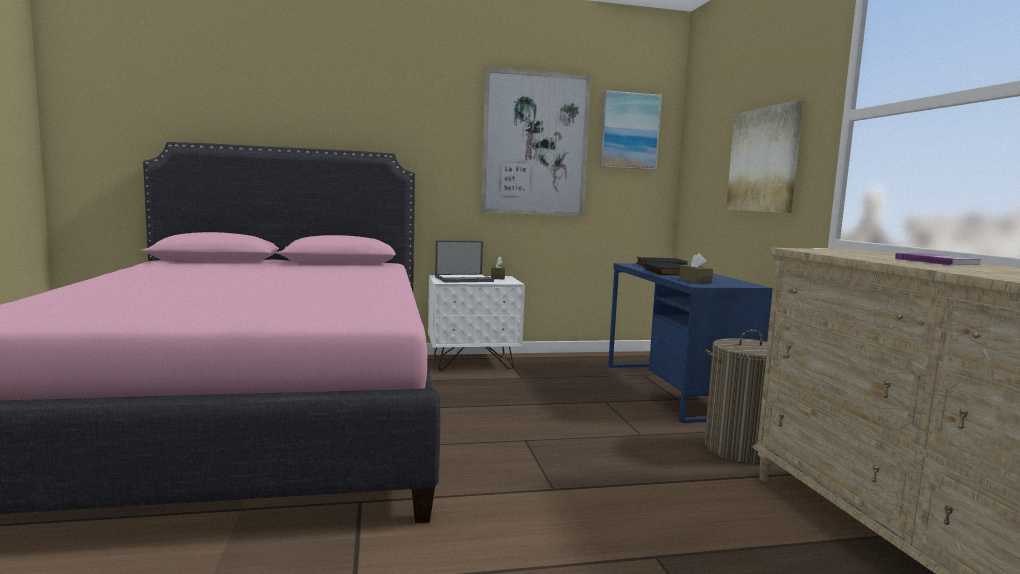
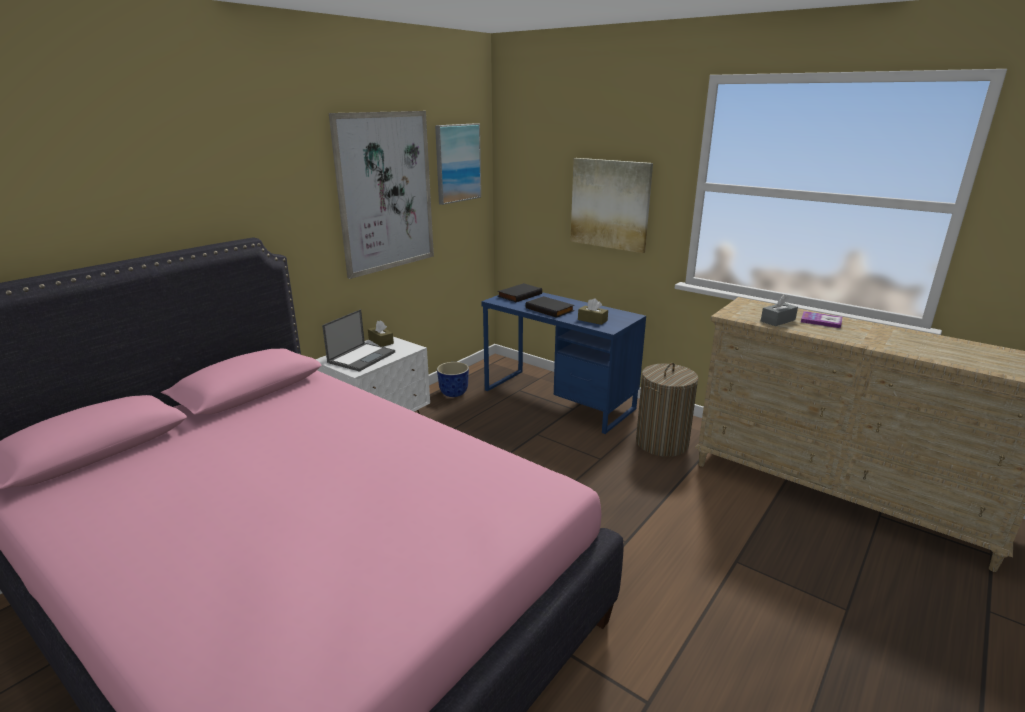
camera: 40 degrees left, 15 degrees up
(576, 361) = (454, 393): none -> planter
(859, 255) = (777, 320): none -> grey tissue box

